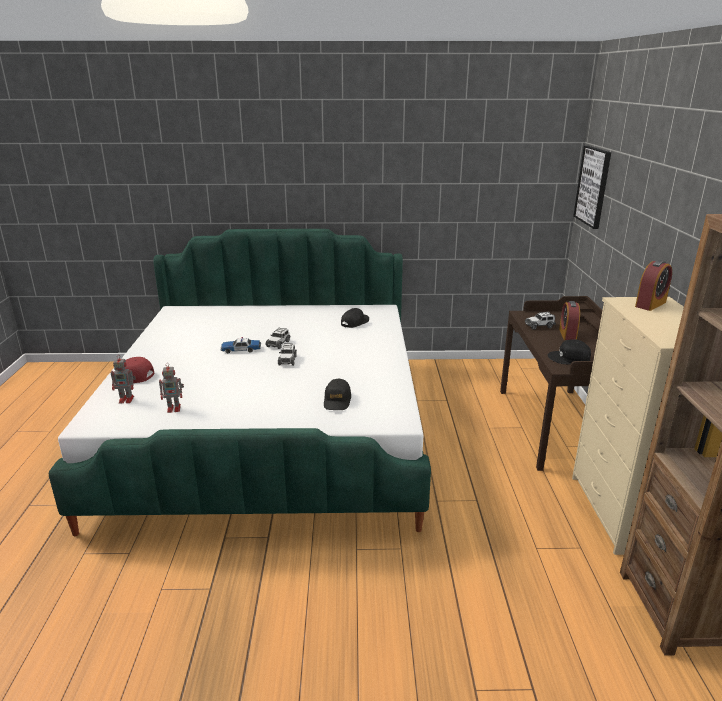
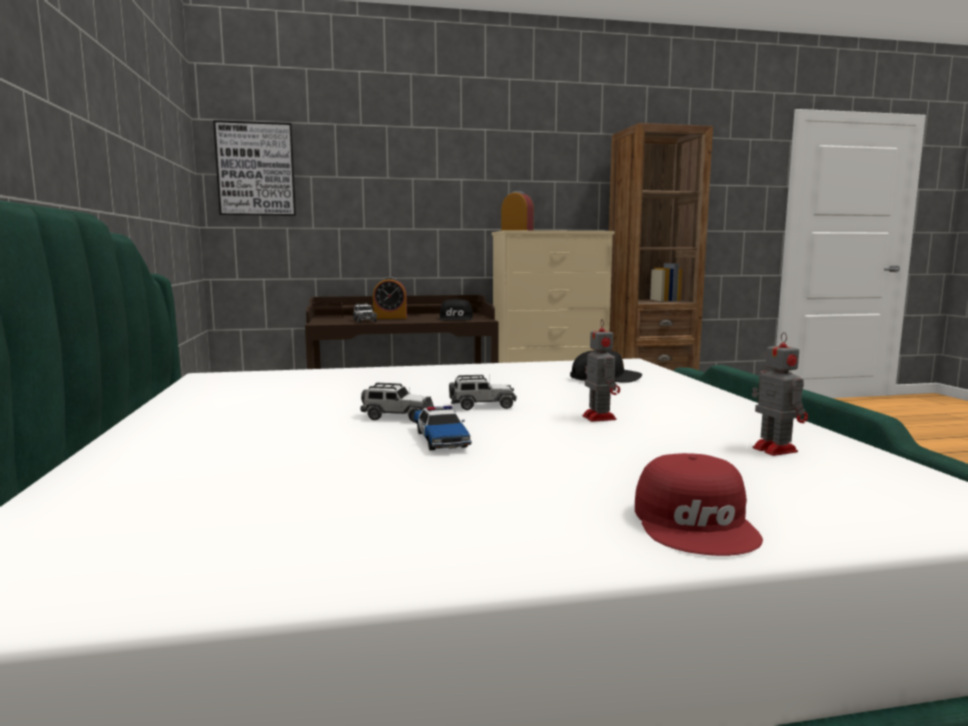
camera: 100 degrees left, 15 degrees down
(127, 399) = (821, 498): toy robot -> toy robot (598, 417)
(355, 322) = (280, 385): black cap -> none

